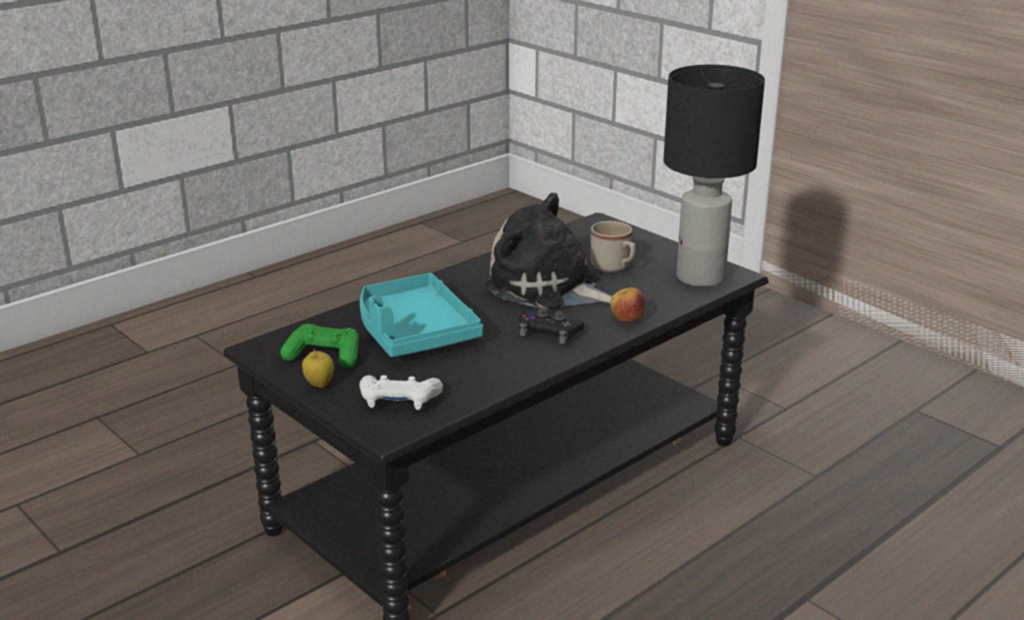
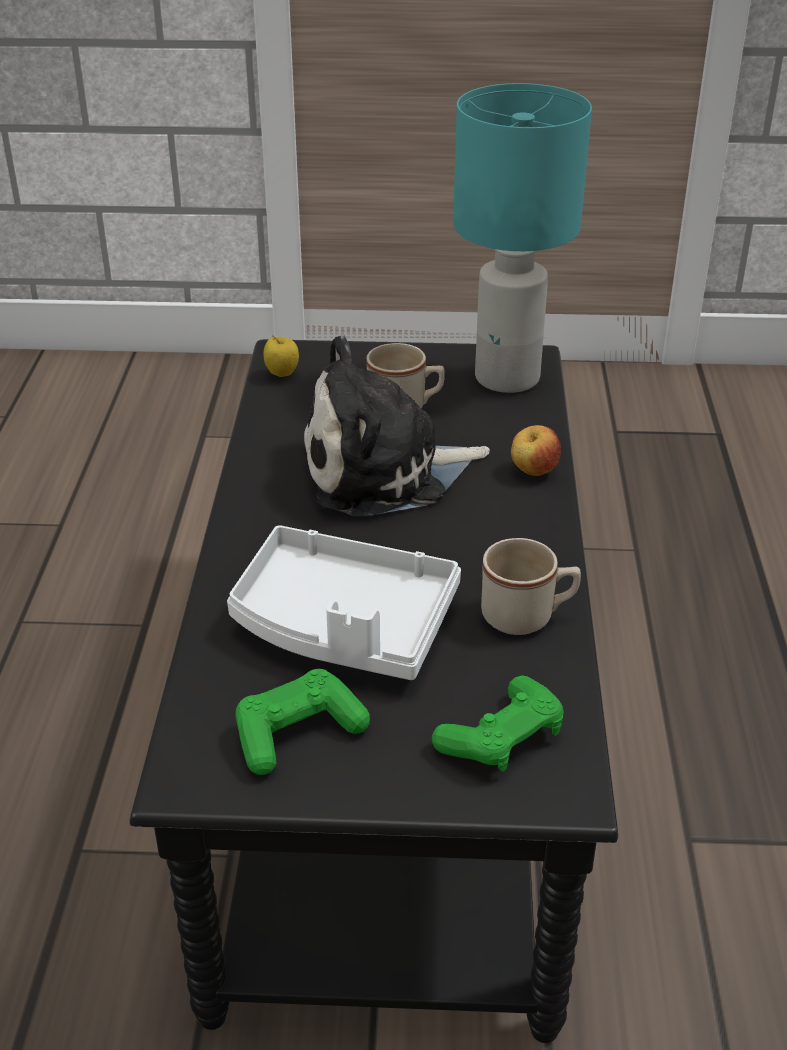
camera: 45 degrees left, 10 degrees up
(319, 385) = (369, 782): apple -> apple (282, 375)
(399, 402) = (502, 738): white game controller -> green game controller
(413, 332) = (343, 625): turquoise tray -> white tray
(501, 370) = (527, 616): none -> beige mug
(549, 332) = (488, 533): black game controller -> none
(700, 278) = (507, 379): black table lamp -> turquoise table lamp

